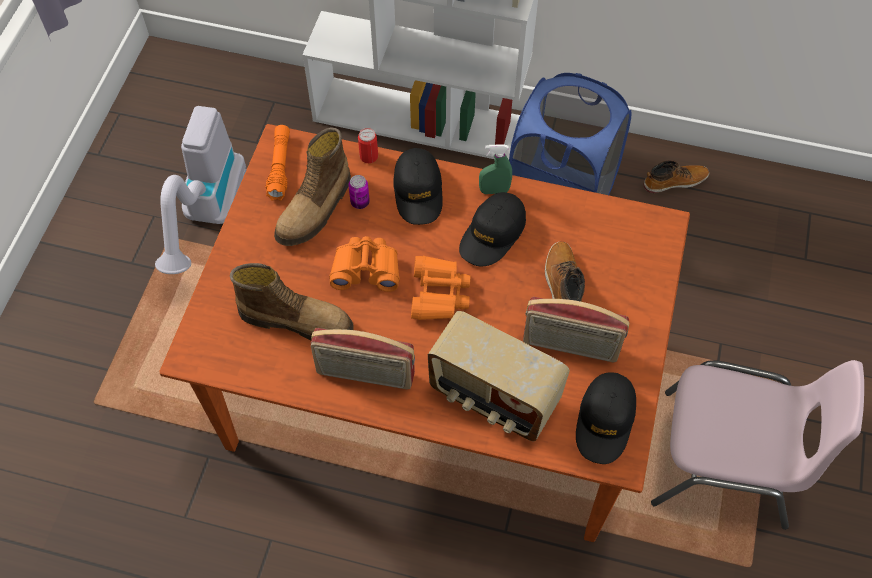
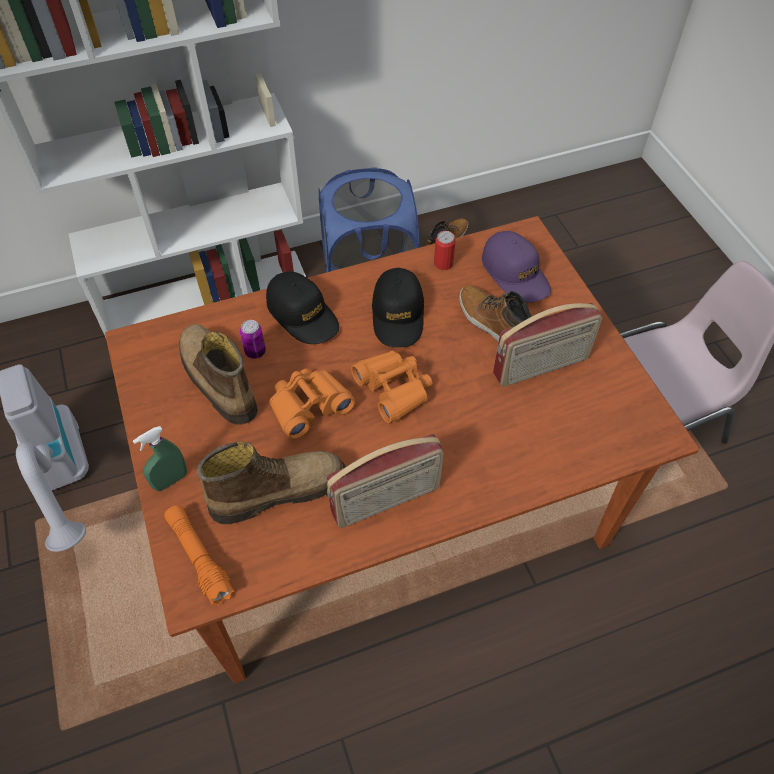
camera: 35 degrees left, 5 degrees down
(280, 167) = (150, 362): orange flashlight -> orange flashlight (199, 557)
(316, 209) = (216, 380): boot -> boot turned 150 degrees clockwise
(369, 156) = (231, 309): can -> can (443, 263)
(493, 397) = (516, 448): radio -> none
(494, 190) = (369, 279): green spray bottle -> green spray bottle (170, 480)
(605, 421) = (622, 410): black cap -> none
(620, 254) = (515, 274): none -> purple cap

